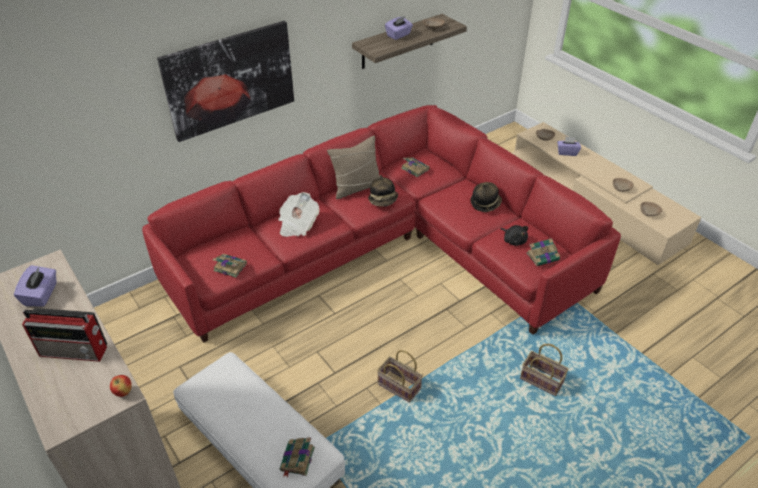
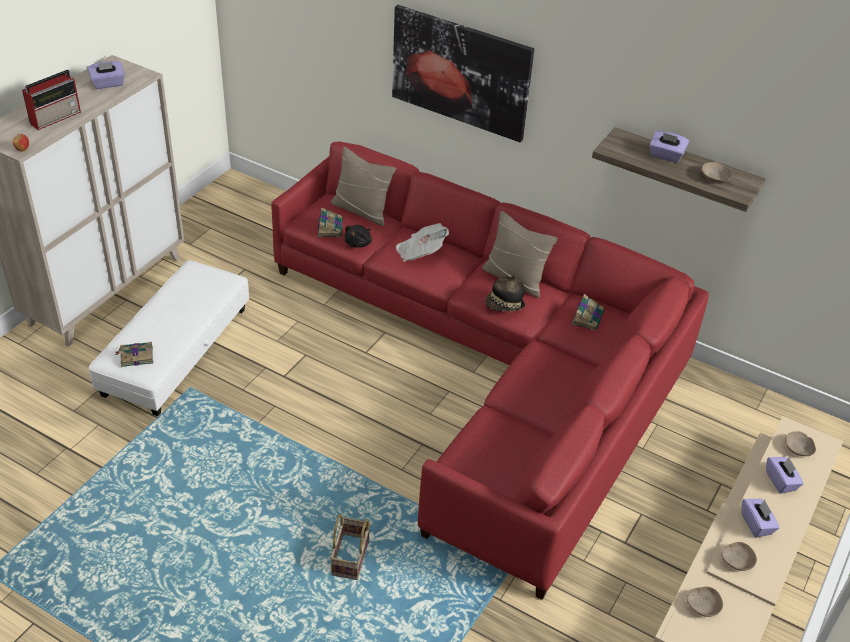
camera: 65 degrees right, 0 degrees up
(75, 351) = (56, 117): radio -> radio turned 120 degrees counterclockwise
(219, 242) = (362, 210): none -> beige pillow
(398, 386) = (286, 430): basket -> none
(485, 203) = (561, 396): hat -> none
(514, 240) = (502, 437): black plush toy -> black plush toy (359, 243)
(543, 256) = (487, 470): book -> none
(596, 172) = (756, 524): none -> purple tissue box

